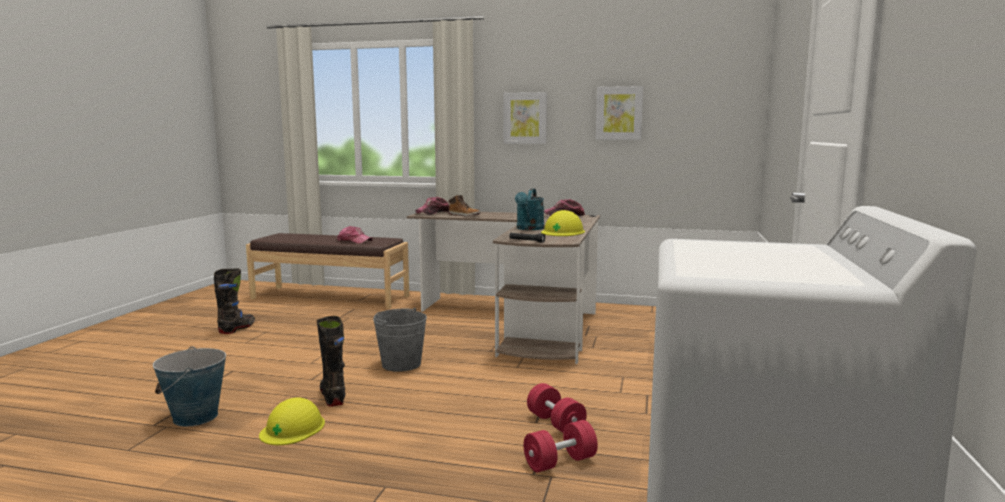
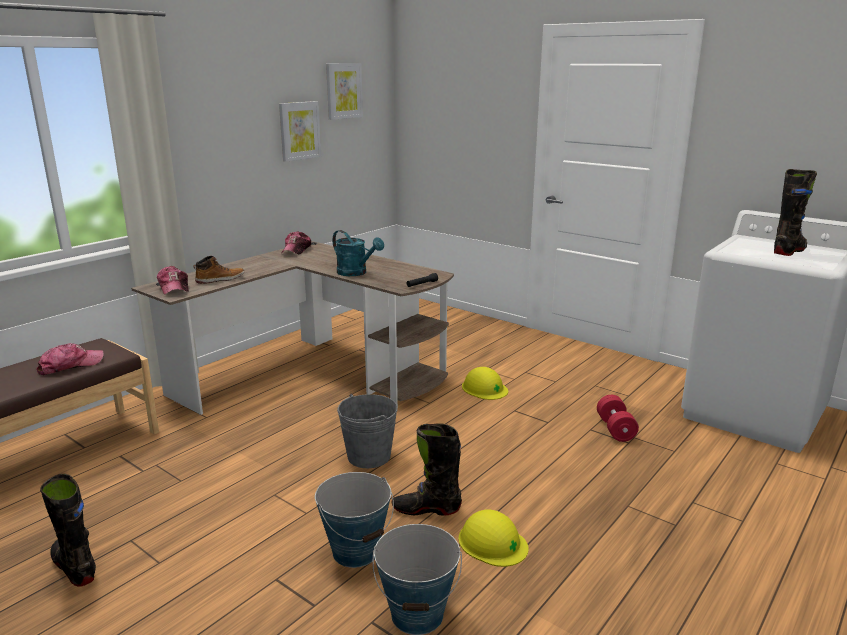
camera: 65 degrees left, 10 degrees up
(268, 385) = (356, 551): none -> bucket
(525, 118) = (213, 144): picture -> picture (343, 91)
(555, 423) = (554, 415): red dumbbell -> none
(563, 232) = (389, 267): yellow hard hat -> yellow hard hat (484, 388)
(767, 261) = (789, 251): none -> black boot

